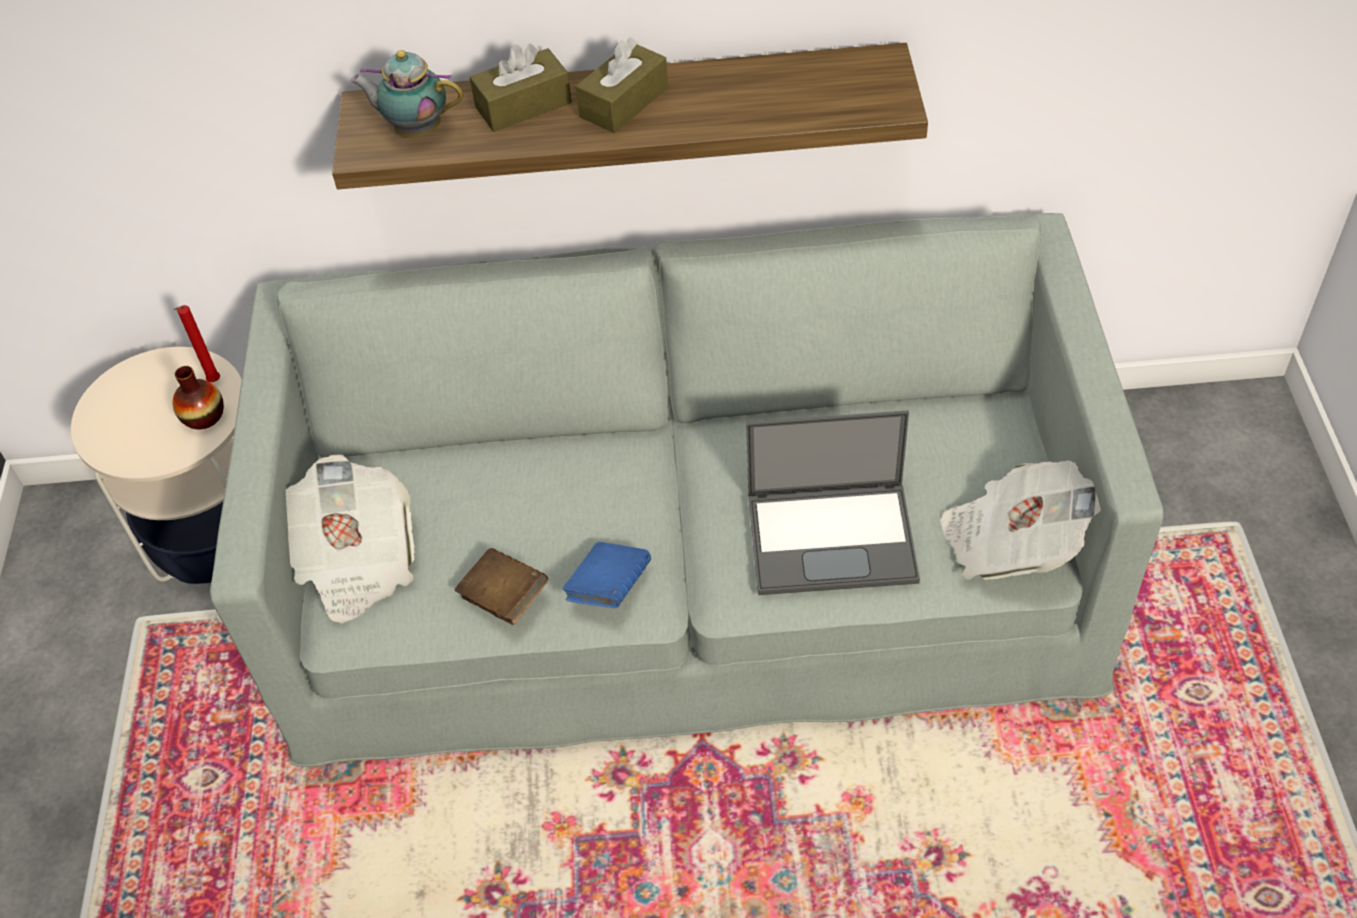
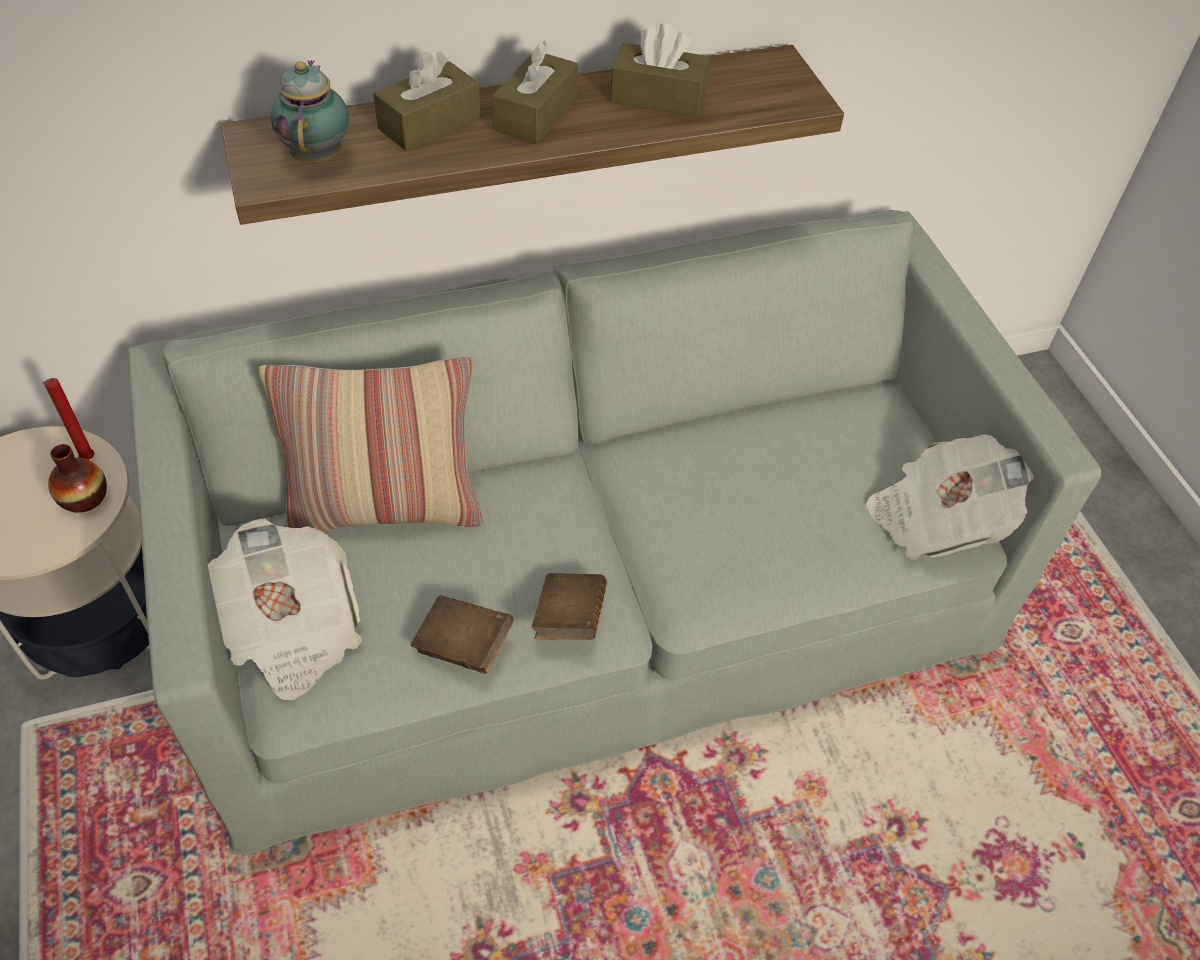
camera: 20 degrees left, 0 degrees up
(415, 130) = (318, 155): teapot -> teapot turned 90 degrees clockwise
(467, 459) = (385, 507): none -> pillow
(609, 588) = (569, 619): blue book -> brown book
(747, 92) = (658, 96): none -> brown tissue box
(833, 537) = (773, 536): laptop -> none

